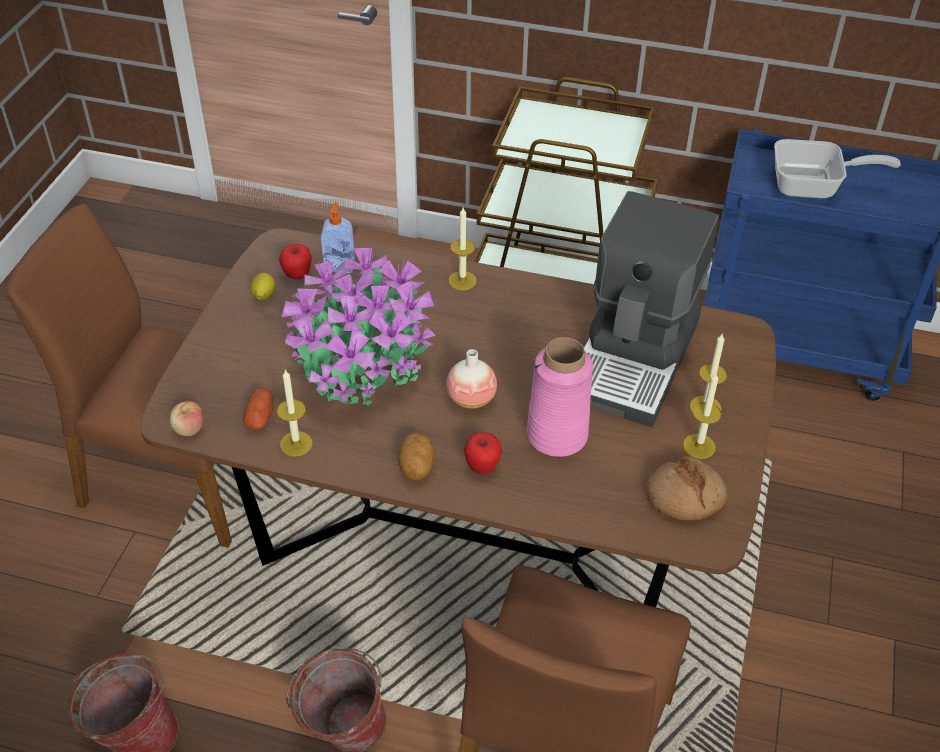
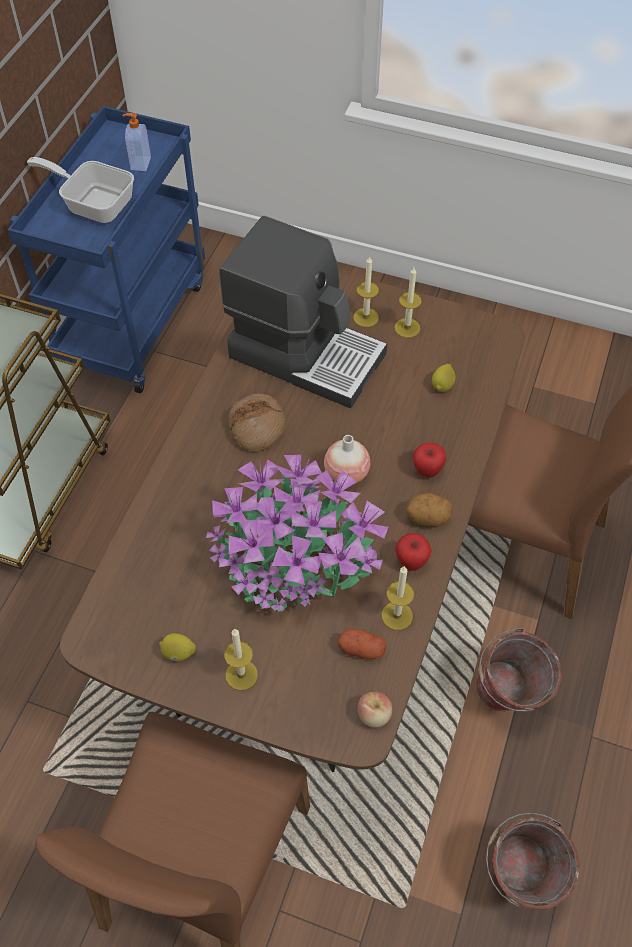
camera: 85 degrees left, 10 degrees up
(297, 275) = (149, 620): apple -> apple (411, 562)
(339, 265) = (140, 579): soap dispenser -> soap dispenser (140, 163)
(462, 280) = (183, 470): candle -> candle (241, 675)
(557, 435) = (393, 415): pink vase -> none
(613, 481) = (442, 385): none -> lemon
(685, 497) = (459, 344): bread -> bread (257, 427)
(814, 186) = (93, 203): frying pan -> frying pan turned 75 degrees counterclockwise

